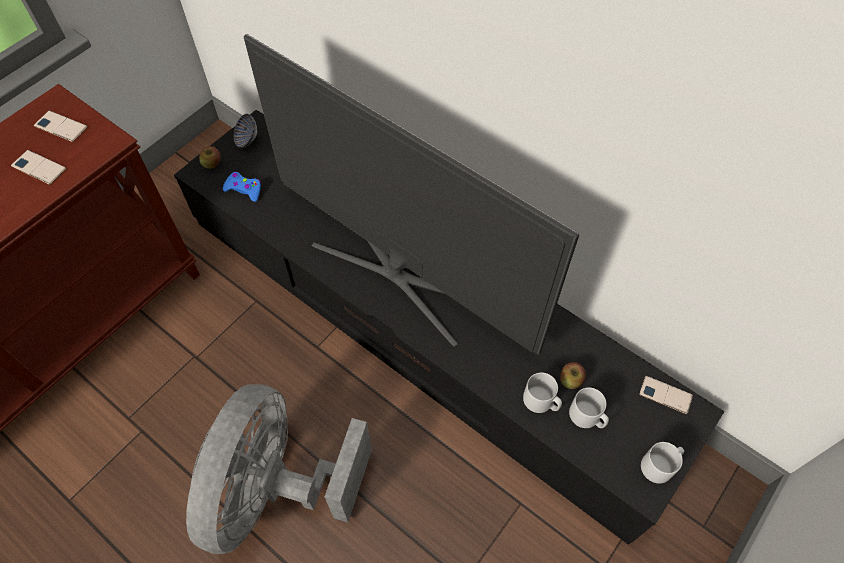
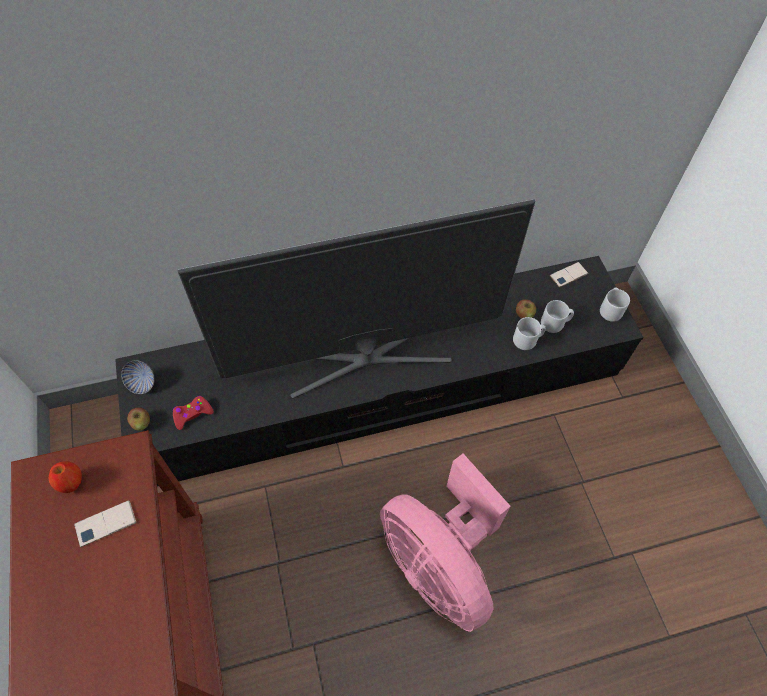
camera: 55 degrees left, 0 degrees up
(61, 126) = (72, 483): phone -> apple
(244, 189) = (192, 414): blue game controller -> red game controller
(278, 489) = (439, 563): grey fan -> pink fan

